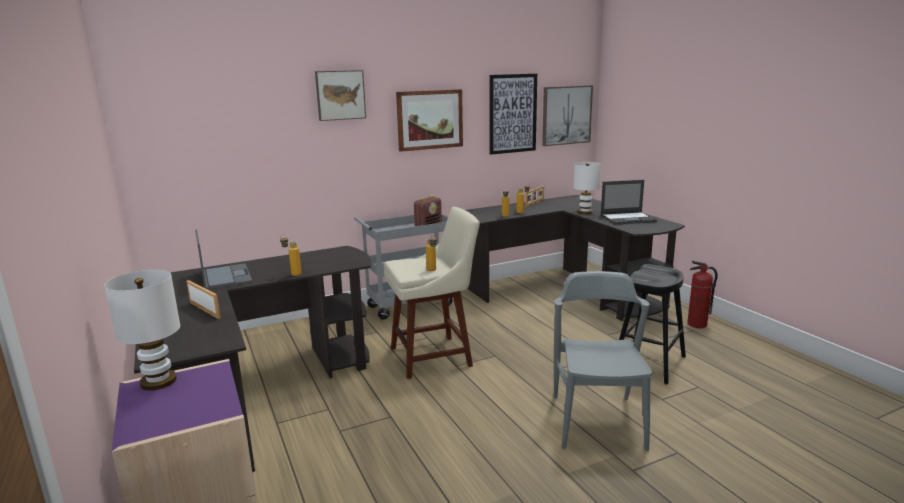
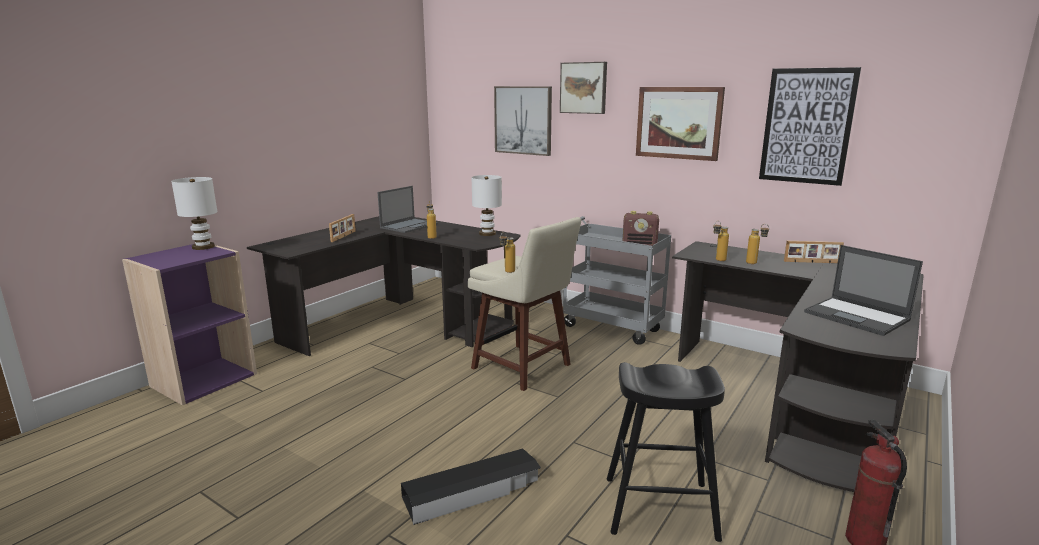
camera: 60 degrees right, 0 degrees up
(566, 115) = (919, 138): picture -> picture (523, 120)
(585, 212) = (831, 290): white table lamp -> white table lamp (488, 233)
(597, 421) = (472, 491): grey chair -> black storage box

